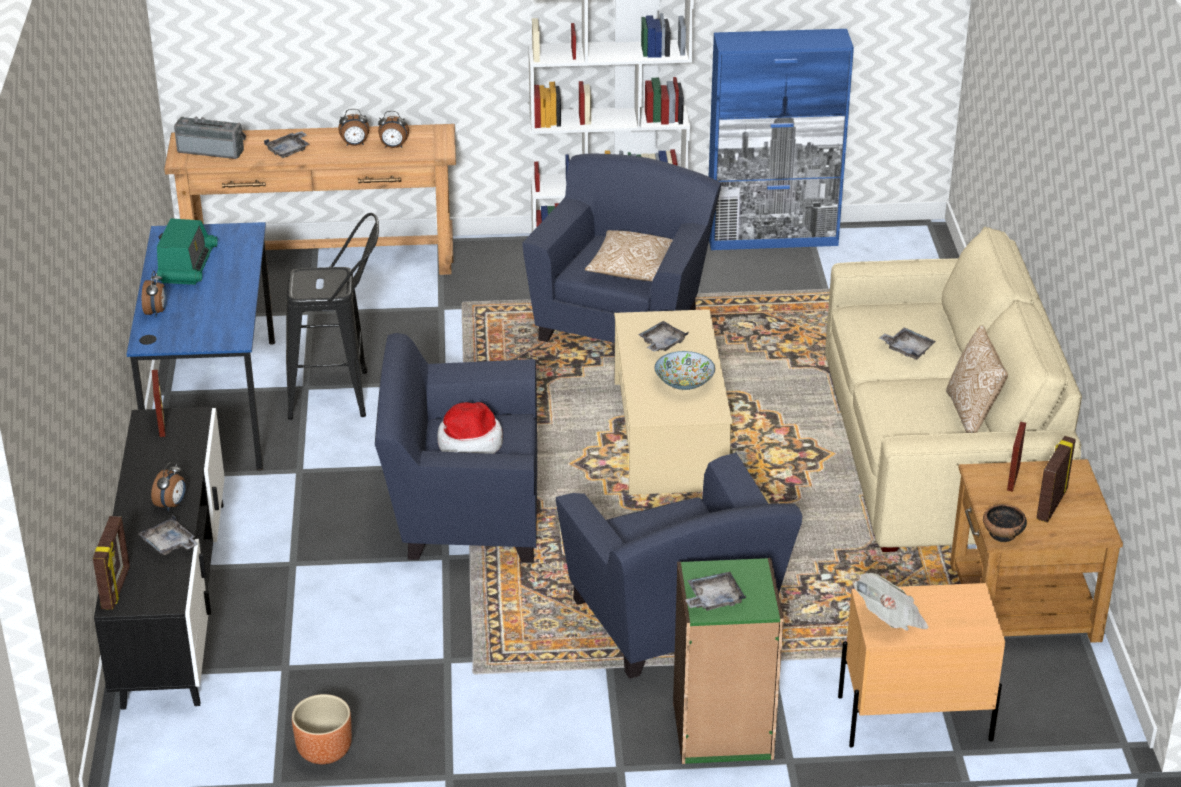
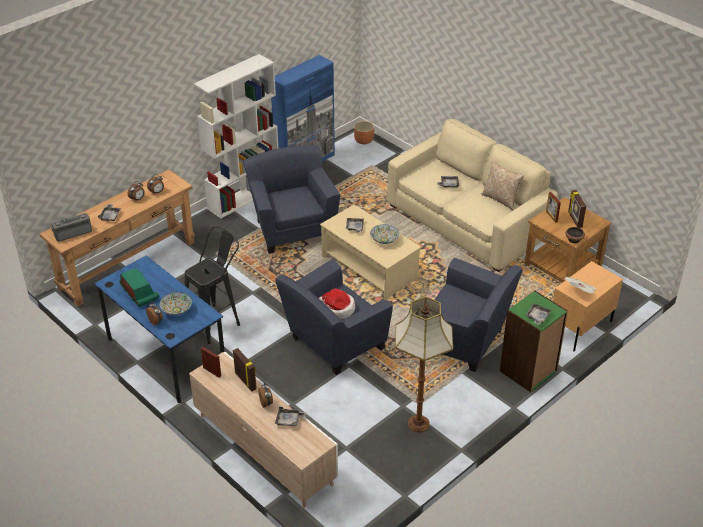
camera: 40 degrees left, 5 degrees up
(117, 588) = (294, 452): picture frame -> picture frame (246, 381)
(174, 601) = (264, 449): black tv stand -> beige tv stand
(203, 311) = (176, 310): none -> bowl
(324, 750) = (404, 470): brown planter -> brown planter (363, 141)
(433, 700) = (418, 424): none -> floor lamp
(632, 269) = (303, 202): pillow -> none

